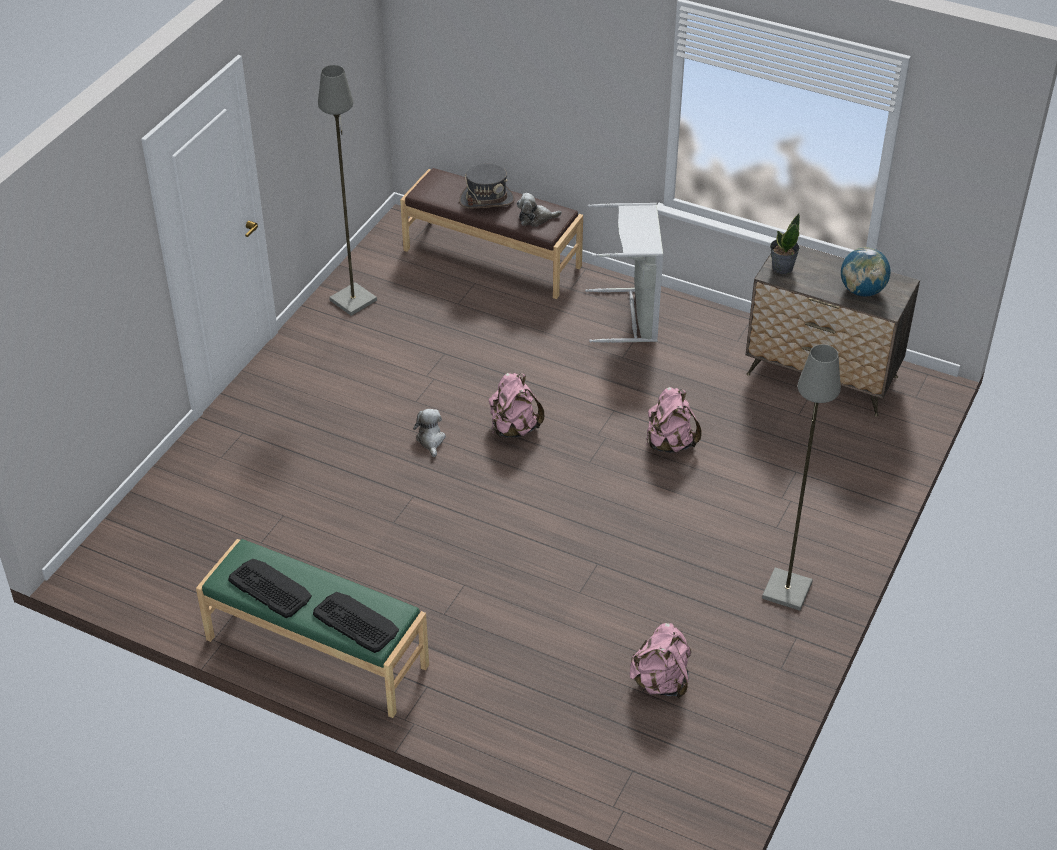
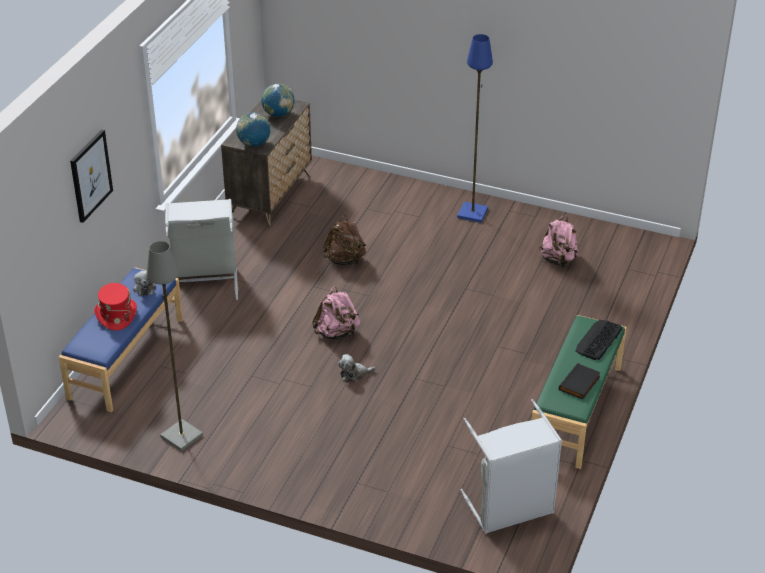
camera: 95 degrees left, 5 degrees down
(159, 562) = (510, 509): none -> grey laundry basket
(269, 588) = (580, 384): keyboard -> black book
(487, 200) = (116, 315): grey hat -> red hat
(492, 257) = (125, 358): brown bench -> blue bench
(539, 53) = (90, 175): none -> picture
(670, 443) = (345, 260): pink backpack -> brown backpack
(782, 267) = (254, 144): potted plant -> globe
(787, 591) = (473, 213): grey floor lamp -> blue floor lamp

